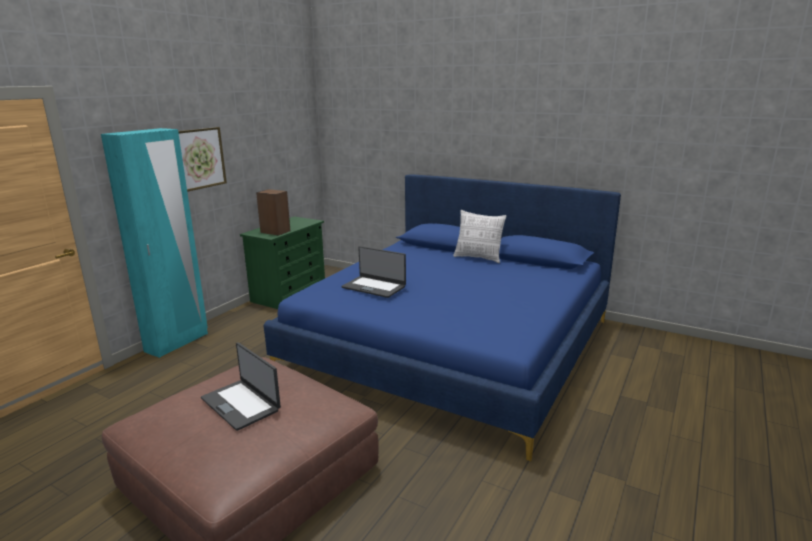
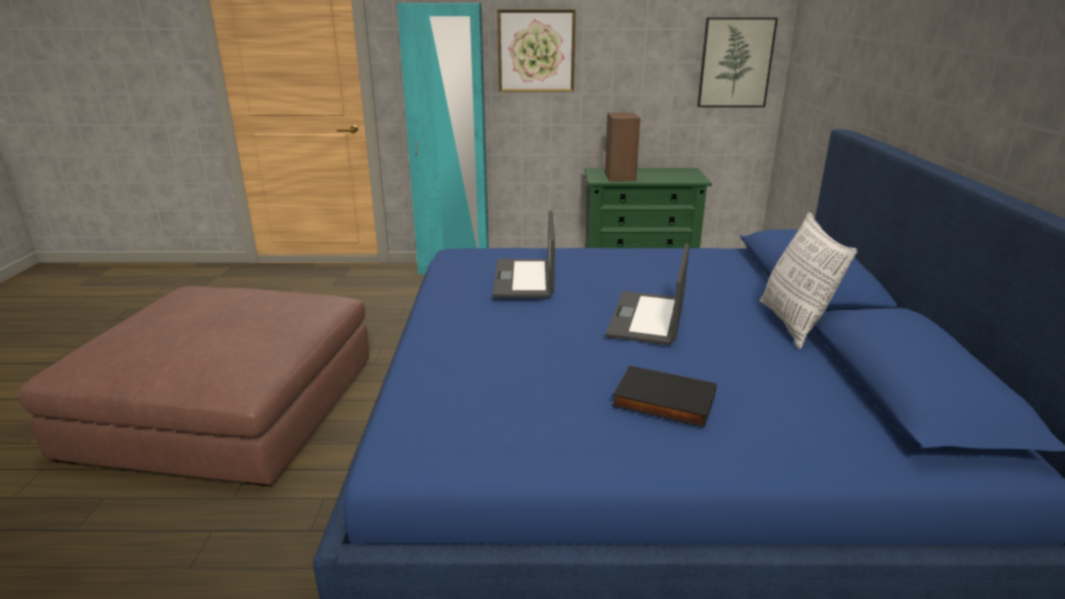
camera: 60 degrees right, 5 degrees up
(241, 404) = (217, 320): laptop -> laptop (648, 318)
(298, 149) = (735, 63): none -> picture
(517, 292) = (662, 402): none -> black book

